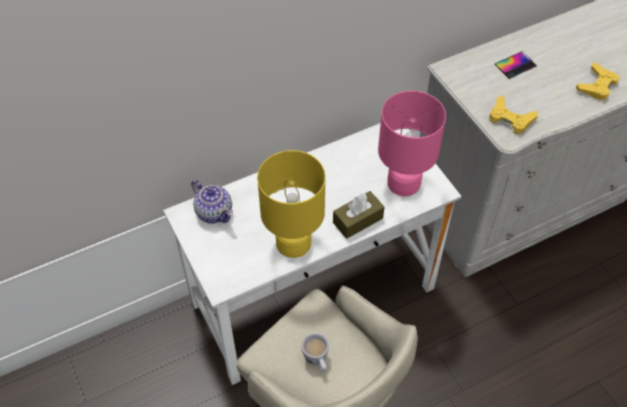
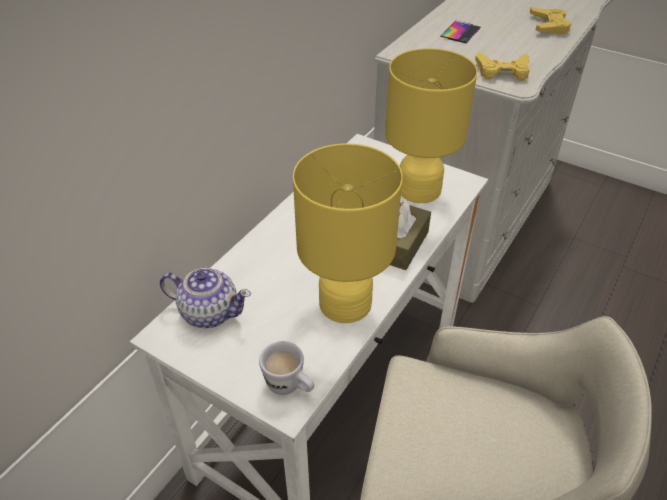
camera: 30 degrees left, 10 degrees down
(317, 361) = (474, 444): white mug -> white mug (290, 387)
(403, 183) = (418, 190): pink table lamp -> yellow table lamp

